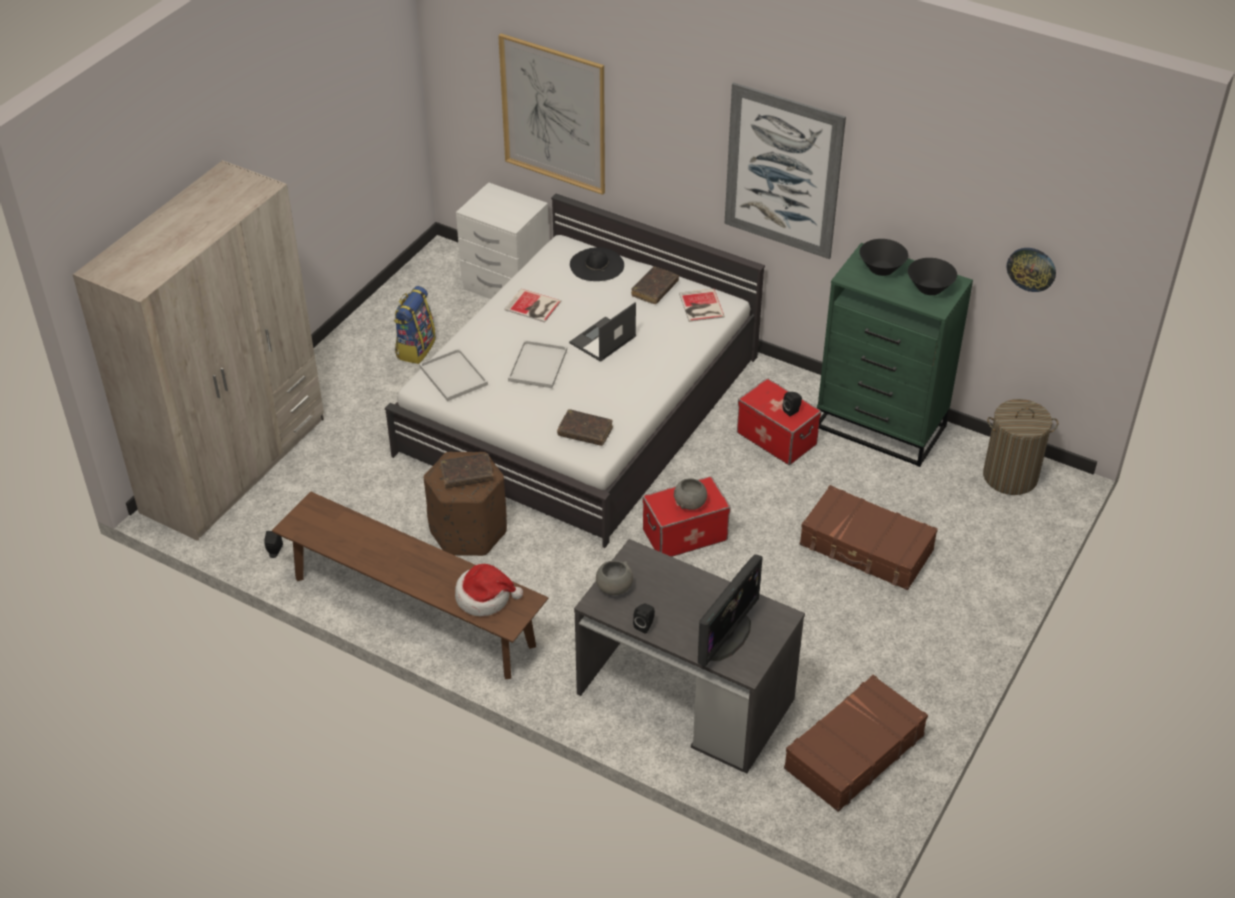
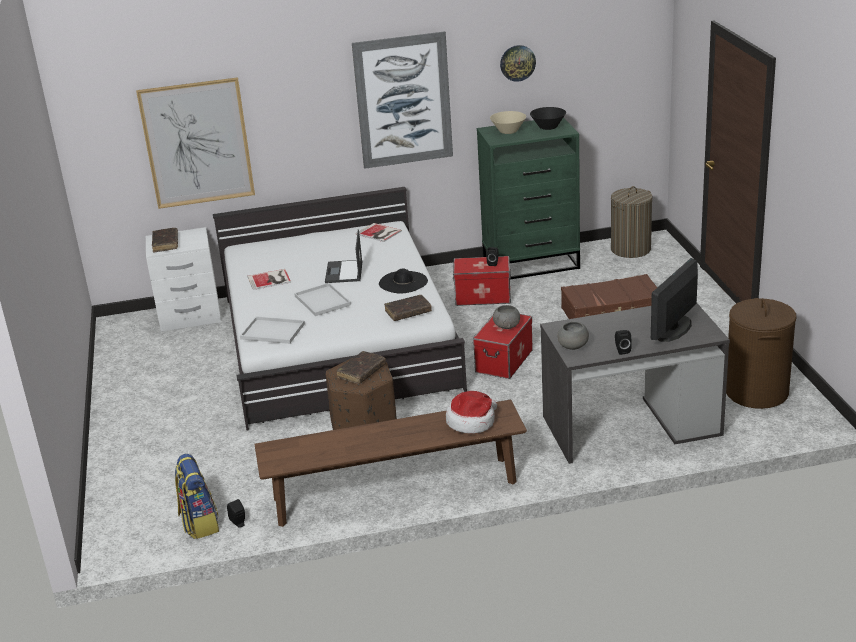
camera: 40 degrees left, 15 degrees down
(235, 464) = (127, 498): beige wardrobe -> none
(415, 348) = (173, 373): backpack -> backpack (199, 523)
(596, 265) = (279, 246): black hat -> black hat (403, 282)
(654, 290) = (337, 239): brown book -> brown book (165, 244)
(727, 636) = (674, 329): monitor -> monitor turned 135 degrees counterclockwise
(853, 752) = (757, 392): brown suitcase -> brown laundry basket
(881, 269) = (508, 131): black bowl -> beige bowl
(1031, 269) = (598, 89): wall clock -> wall clock (517, 63)

